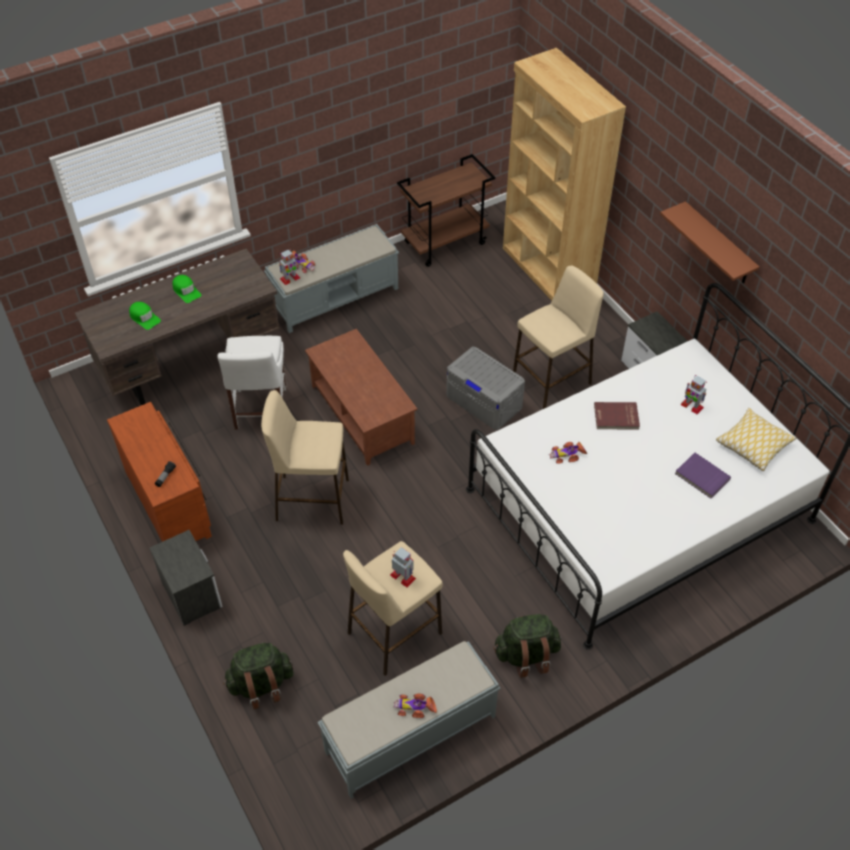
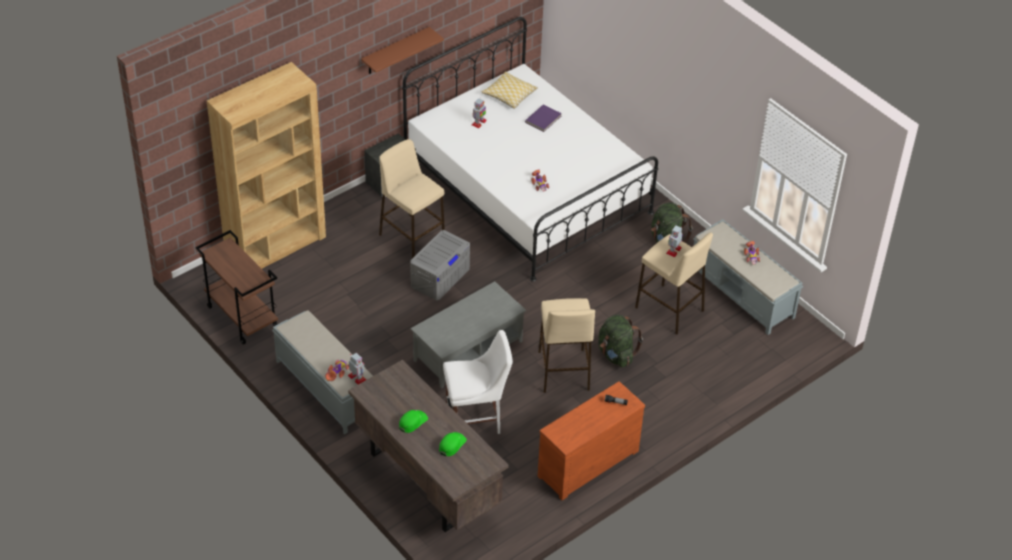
camera: 100 degrees left, 5 degrees down
(191, 593) = (668, 430): nightstand -> none
(261, 685) = (731, 375): green backpack -> green backpack (616, 354)
(361, 414) = (468, 351): brown coffee table -> grey coffee table
(616, 417) = (498, 159): red book -> none

